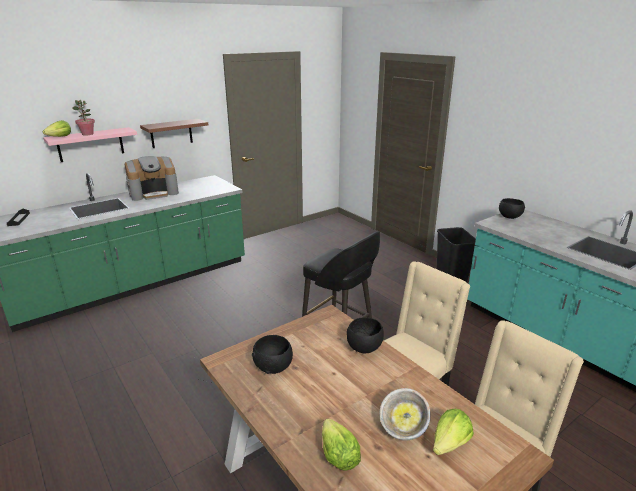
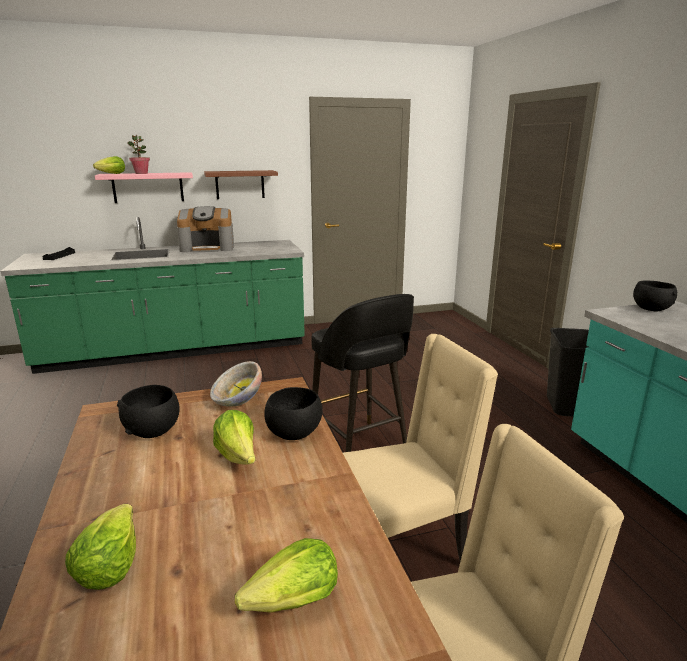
camera: 20 degrees right, 5 degrees down
(346, 371) = (238, 457): none -> lettuce
(403, 428) = (242, 555): bowl -> bowl (237, 402)

